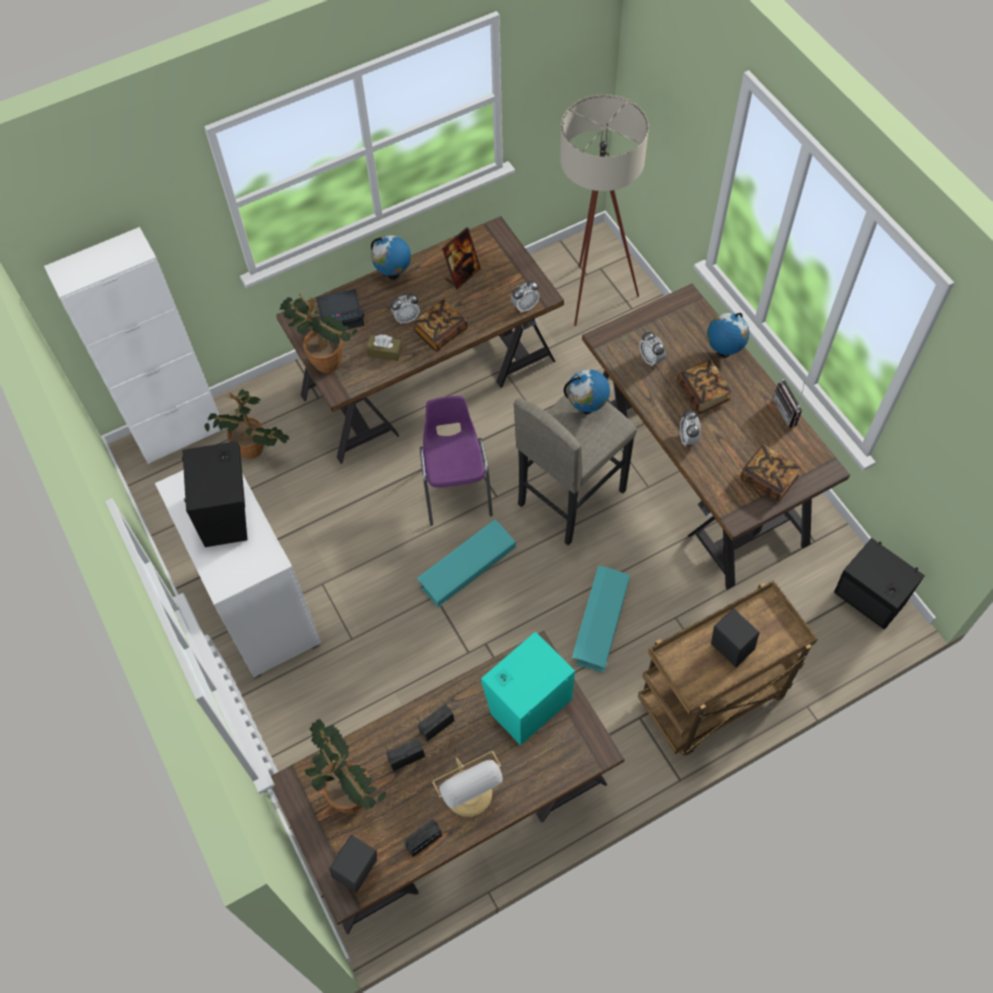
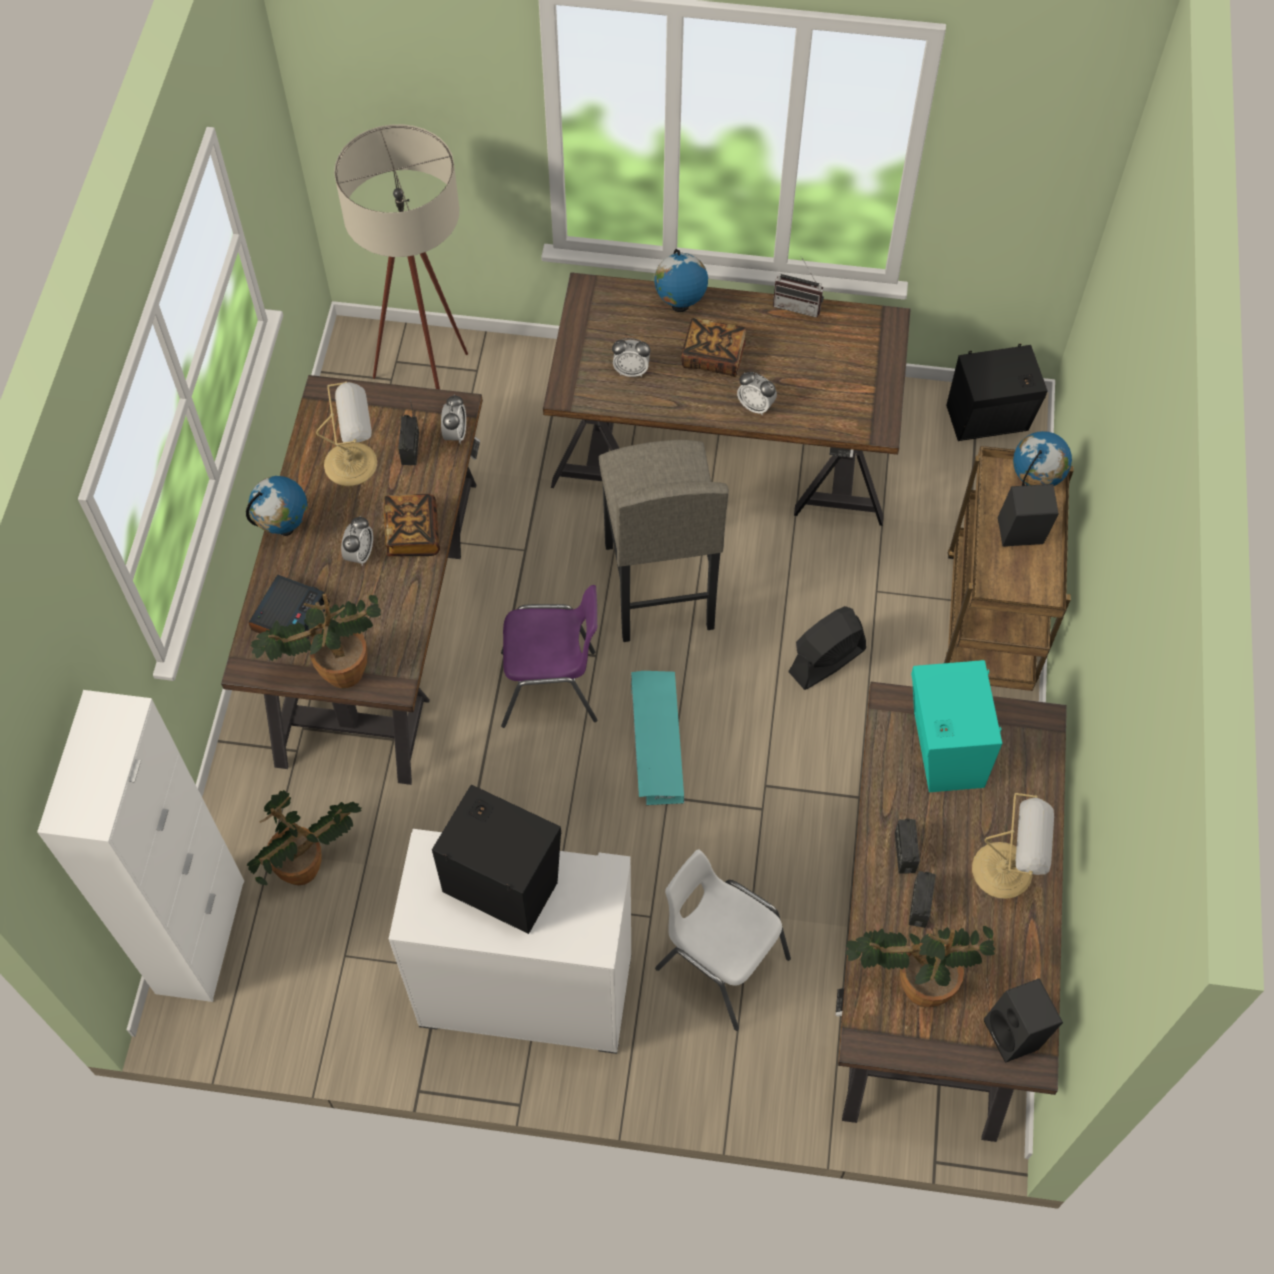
camera: 55 degrees left, 0 degrees up
(350, 695) = (719, 962): none -> white chair
(384, 352) = (386, 605): brown tissue box -> none
(424, 841) = (1025, 947): radio -> radio (410, 449)
(456, 489) = (552, 688): purple chair -> purple chair turned 150 degrees clockwise
(462, 275) = (354, 463): picture frame -> table lamp
(586, 408) = (644, 465): globe -> globe (1034, 484)
(600, 621) = (826, 661): turquoise storage box -> black fan
(768, 479) = (860, 375): book -> none

